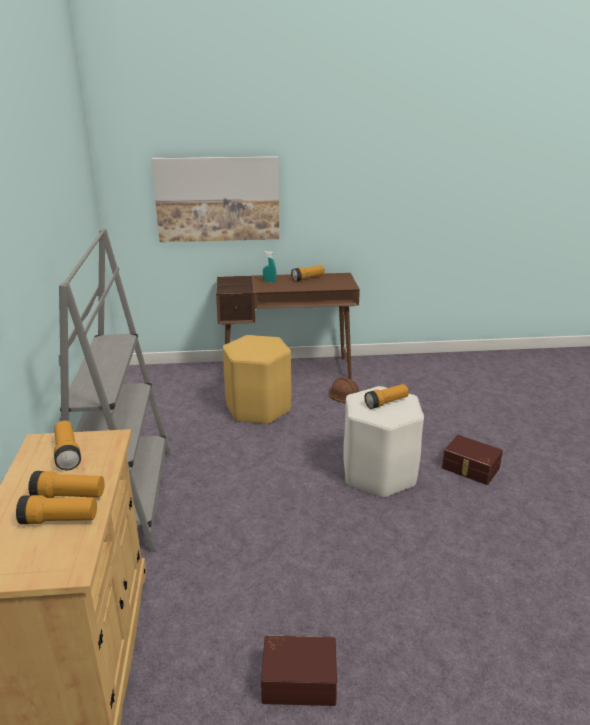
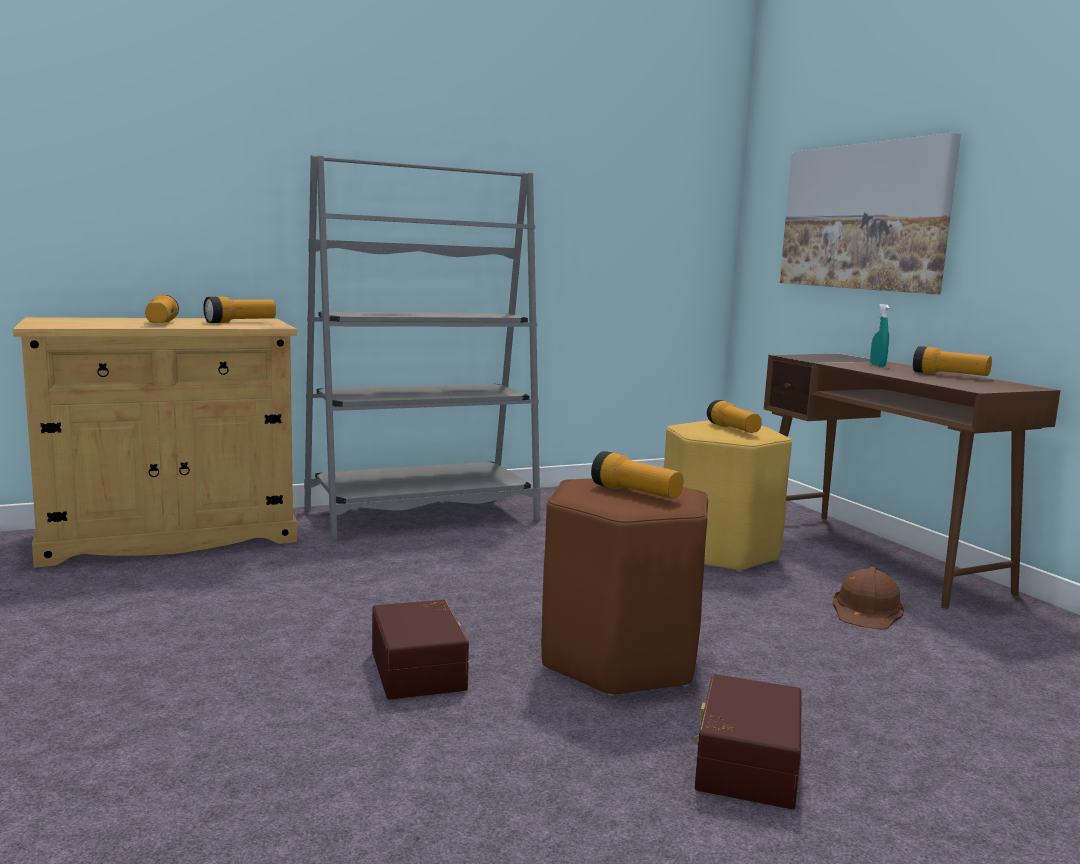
camera: 70 degrees right, 15 degrees down
(59, 520) = (120, 323): flashlight -> flashlight (733, 429)
(299, 679) = (104, 639): brown storage box -> brown storage box (421, 669)
(378, 474) = (618, 659): white stool -> brown stool

